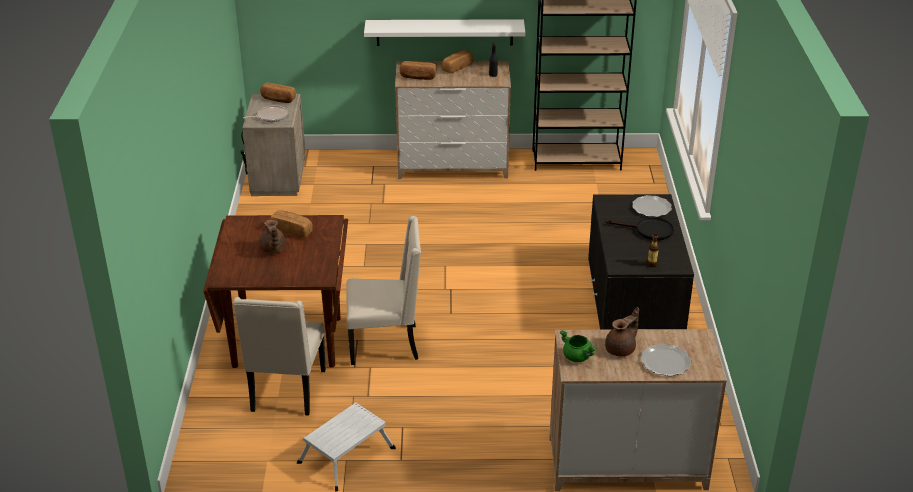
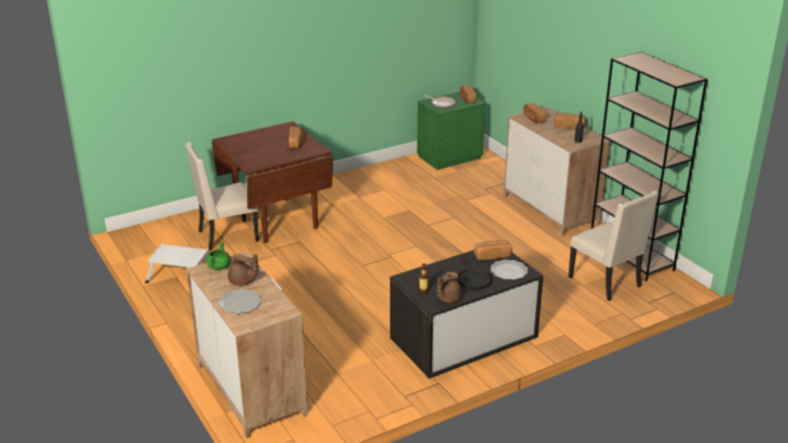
camera: 60 degrees right, 5 degrees down
(273, 249) = (268, 144): brown teapot -> brown teapot (447, 298)
(277, 178) = (449, 157): beige nightstand -> green nightstand
(386, 343) = (305, 252): beige chair -> beige chair (606, 282)
(444, 32) = (578, 96): white shelf -> none
(616, 206) = (492, 255): none -> bread

